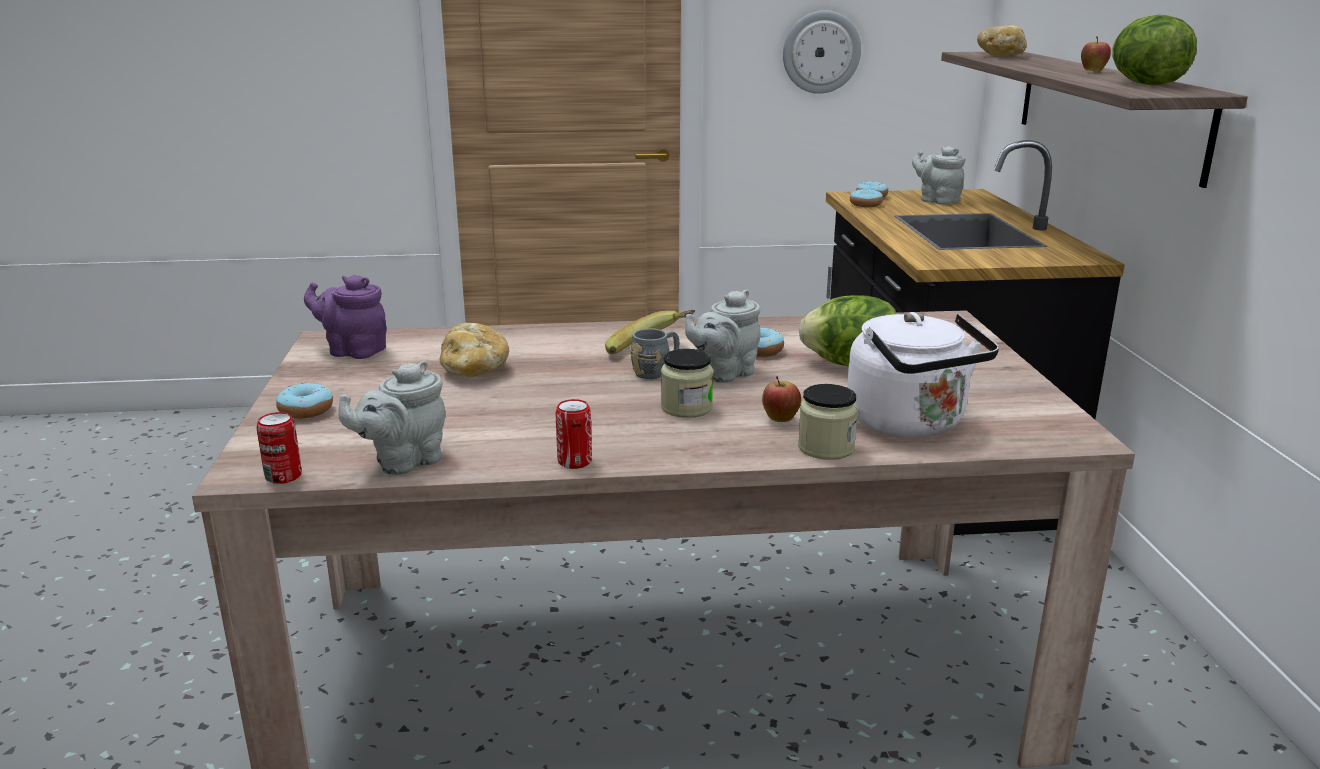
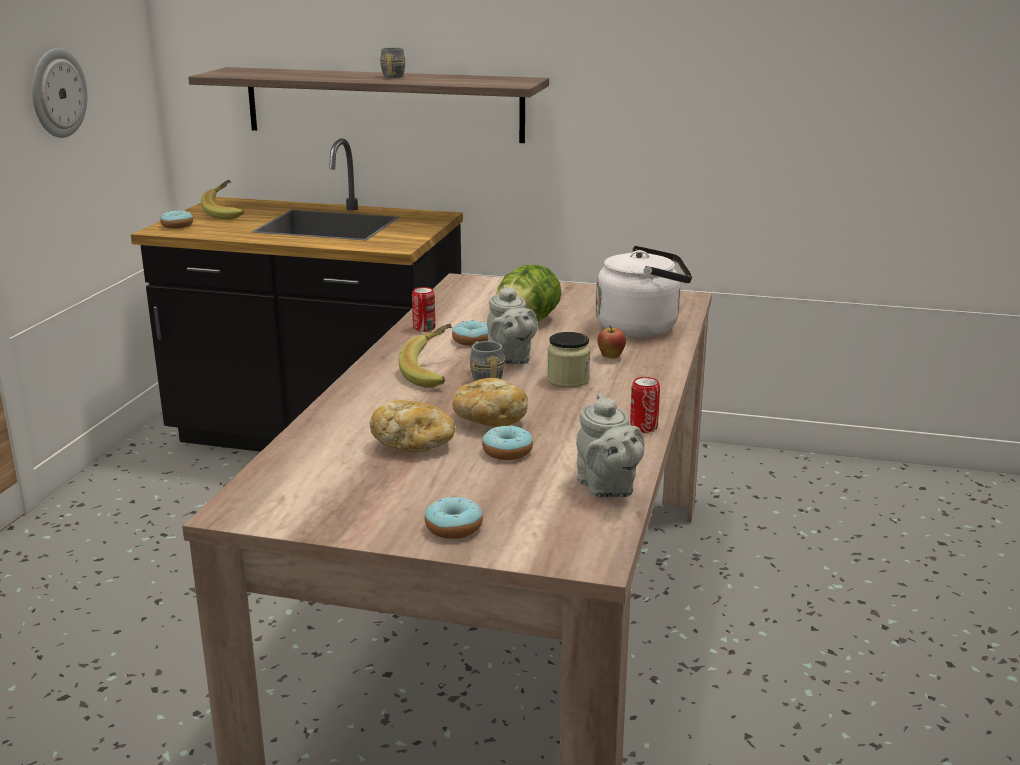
camera: 70 degrees left, 0 degrees up
(283, 476) = (608, 541): can -> can (424, 328)
(353, 351) = (294, 497): purple teapot -> none
(826, 448) = (664, 354): jar -> none
(865, 204) = (201, 232): donut -> donut (507, 452)
(937, 200) = (228, 213): grey teapot -> banana
(1000, 56) = (256, 73): bread -> bread (488, 420)
(1093, 72) = (395, 76): apple -> grey mug
(1145, 84) = (475, 79): lettuce -> none

